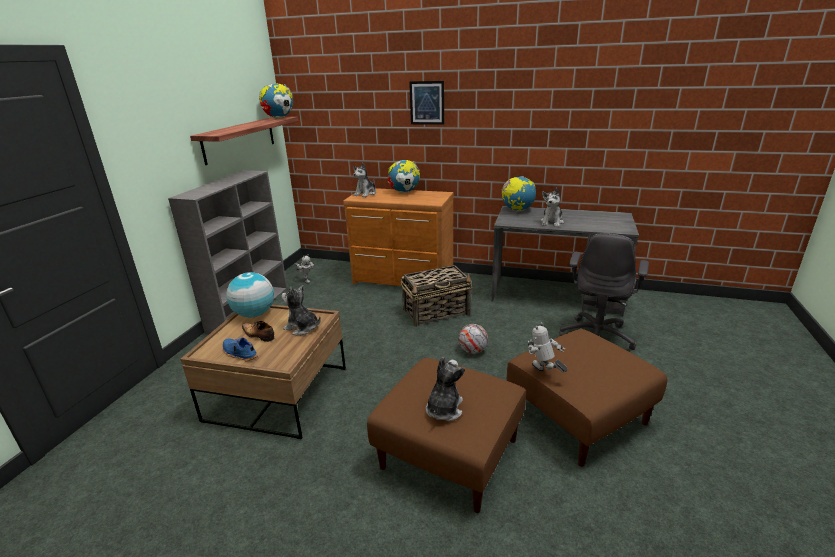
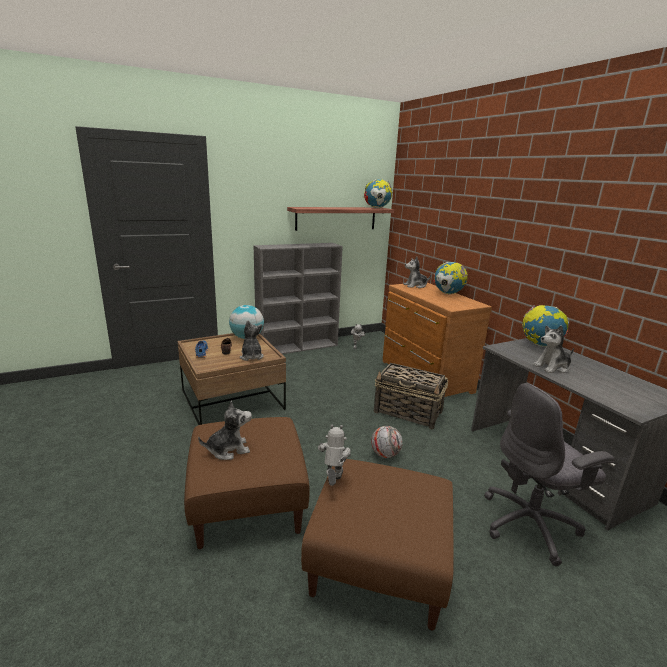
camera: 45 degrees right, 5 degrees down
(427, 103) = (490, 210): picture -> none

